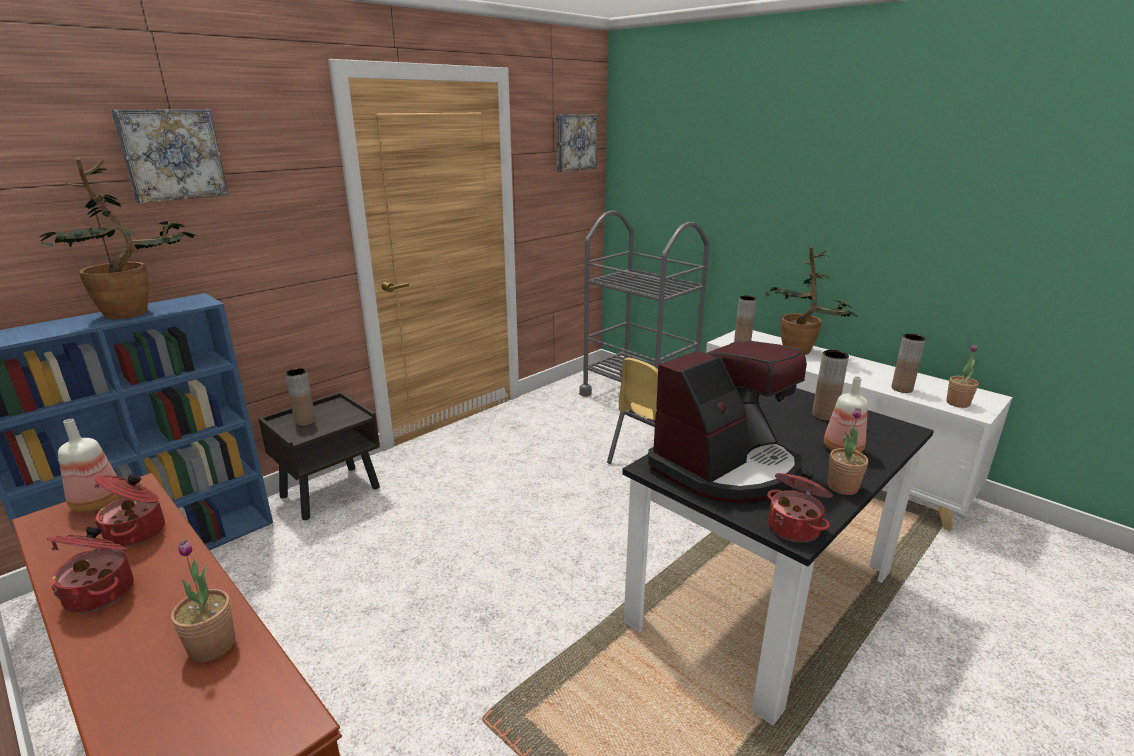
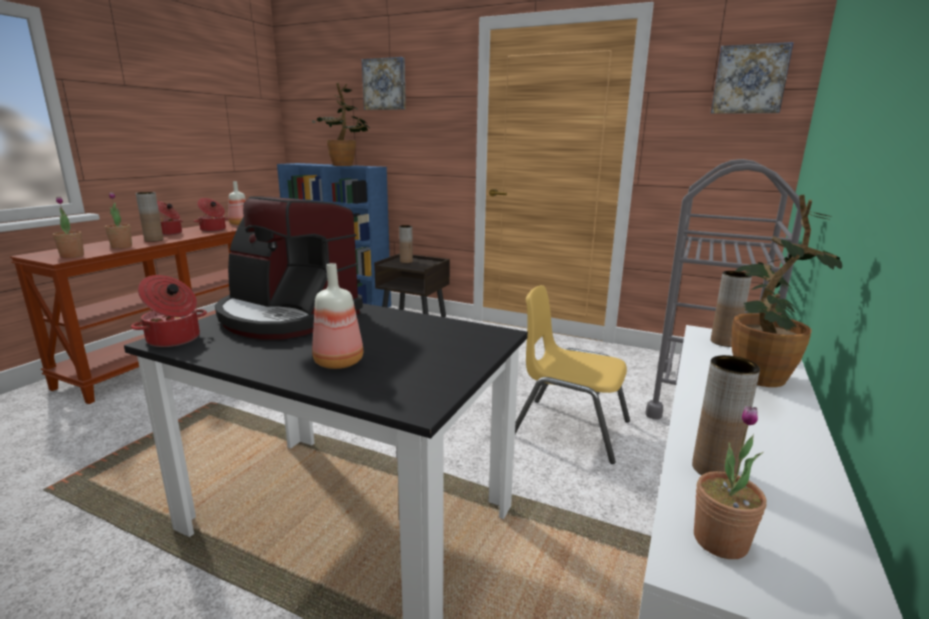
camera: 70 degrees right, 5 degrees down
(824, 415) = (433, 355): brown vase -> brown vase (154, 240)
(842, 487) = (246, 360): potted plant -> potted plant (72, 256)

